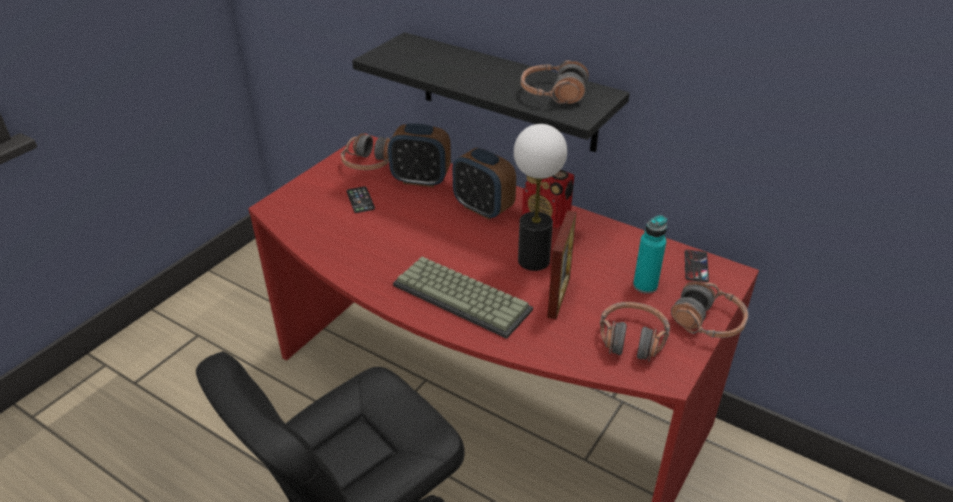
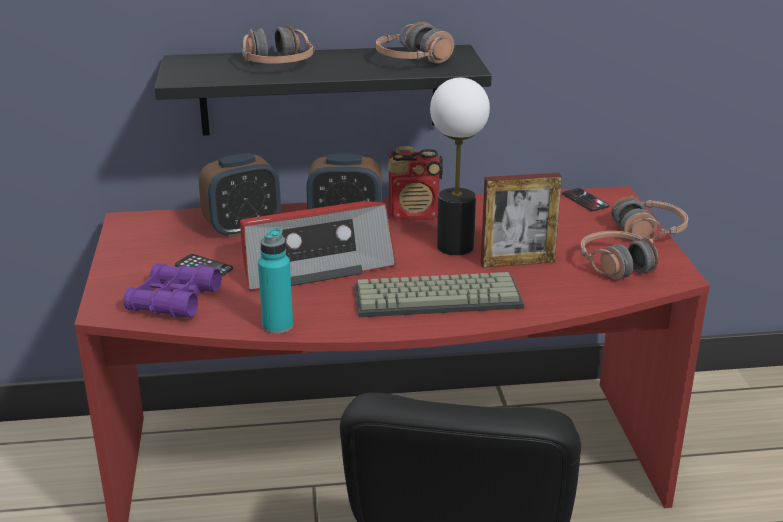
camera: 40 degrees left, 10 degrees down
(313, 217) = (174, 300): none -> purple binoculars
(368, 164) = (159, 235): headphones -> headphones (278, 65)
(425, 229) = (314, 264): none -> radio
(558, 297) = (517, 262): picture frame -> picture frame turned 105 degrees clockwise
(645, 285) = (569, 227): turquoise bottle -> turquoise bottle (277, 326)

